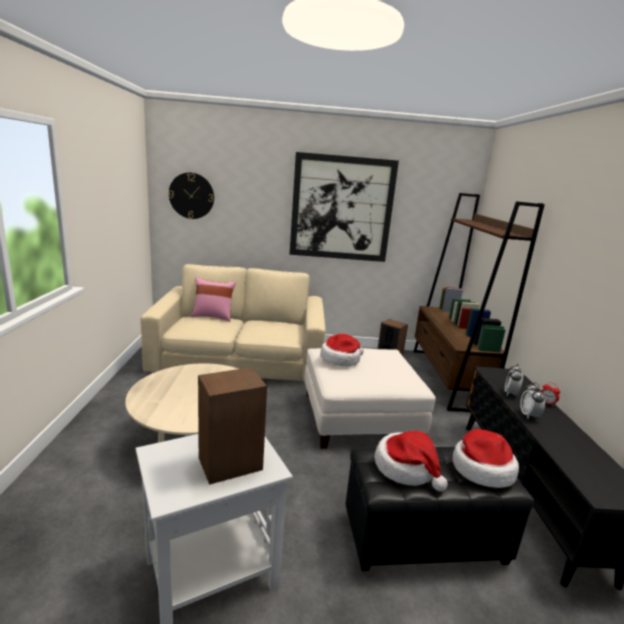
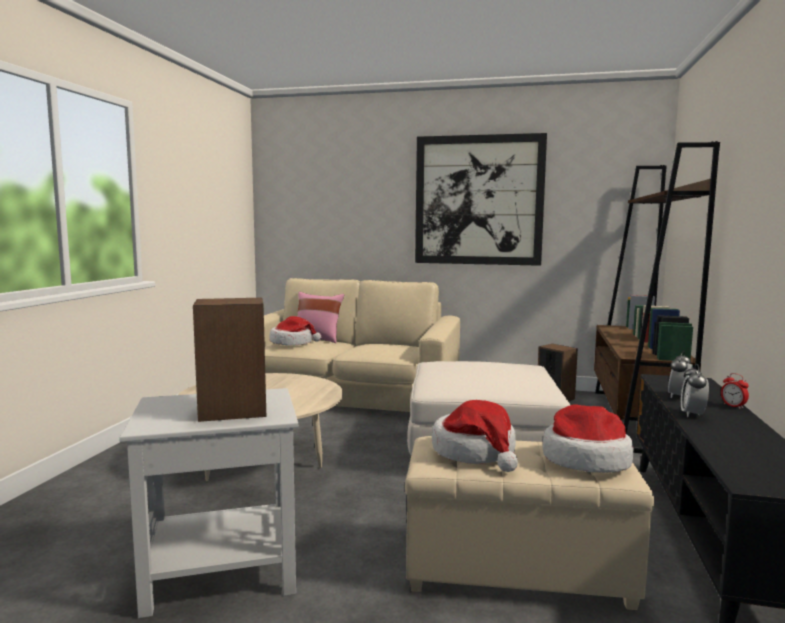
camera: 15 degrees right, 10 degrees down
(191, 196) = (300, 200): wall clock -> none
(341, 359) = (452, 367): hat -> hat (292, 343)
(423, 537) = (516, 570): black ottoman -> beige ottoman

